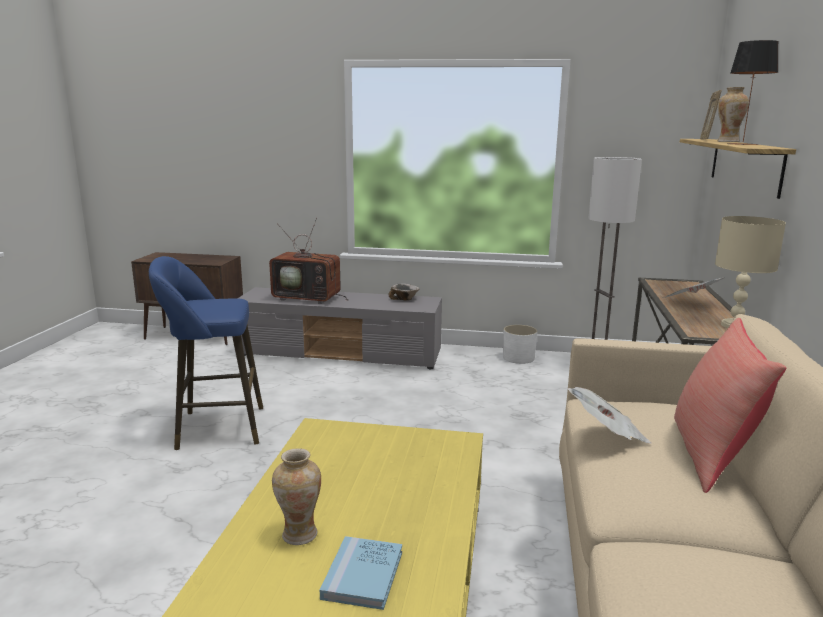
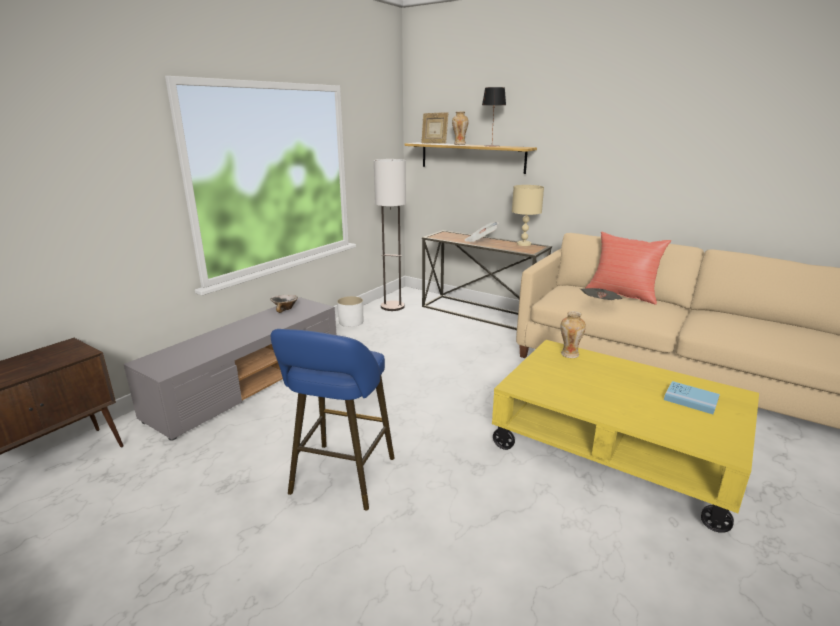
camera: 65 degrees left, 5 degrees up
(299, 534) = (652, 411): vase -> vase (569, 354)
(309, 298) = (217, 343): television -> none

